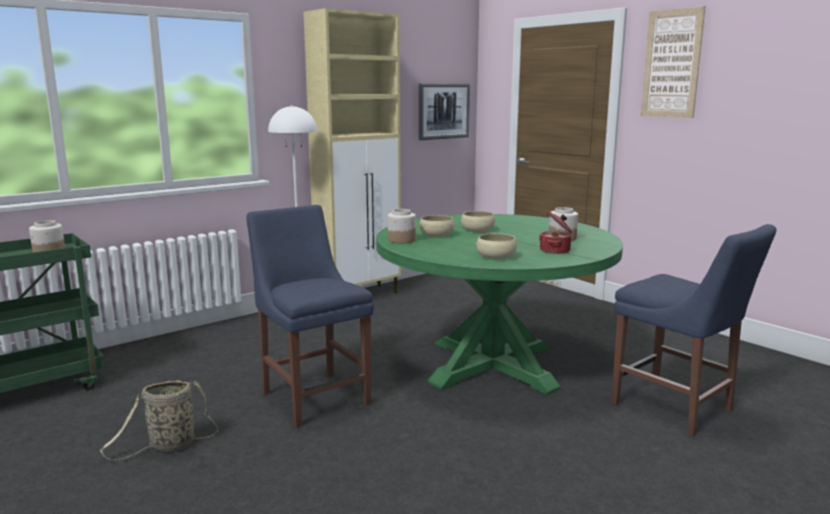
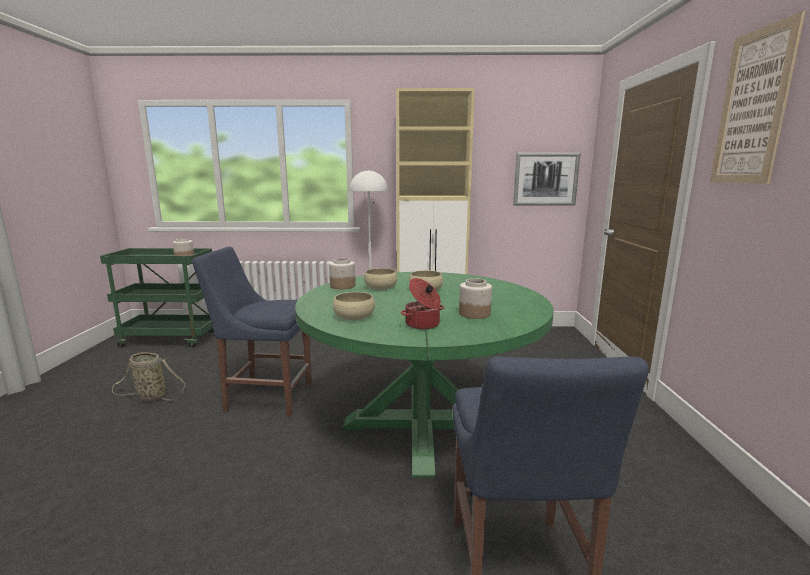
camera: 40 degrees right, 0 degrees up
(313, 396) = (265, 397): blue chair -> blue chair turned 90 degrees counterclockwise

